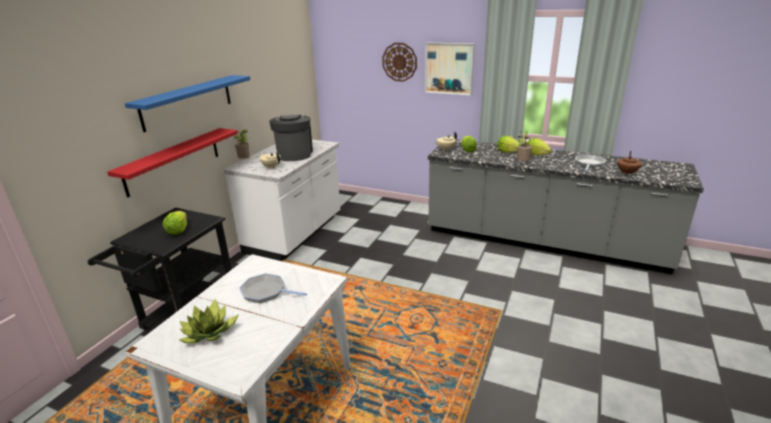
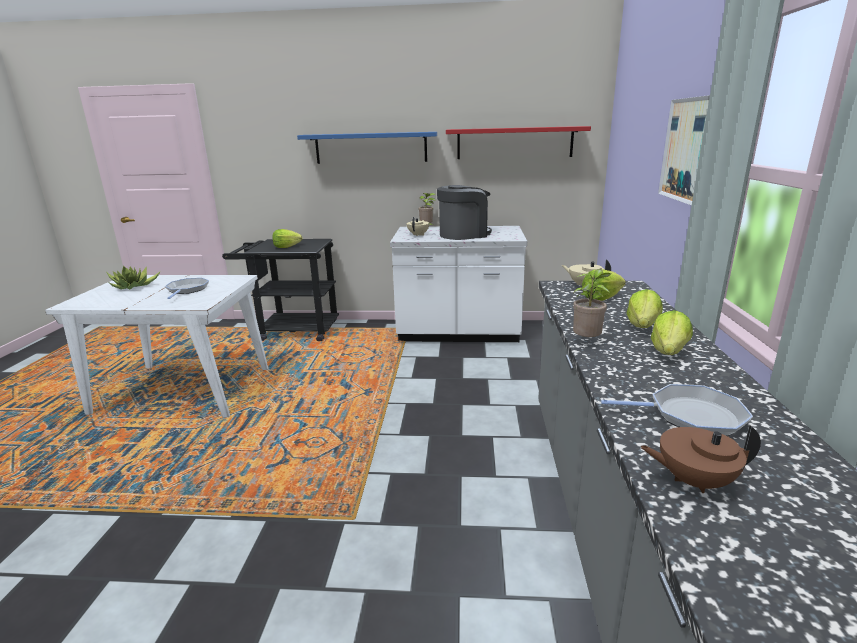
camera: 70 degrees right, 5 degrees down
(173, 161) = (343, 198): red shelf -> red shelf (514, 143)
(399, 62) = (653, 138): wall clock -> none

